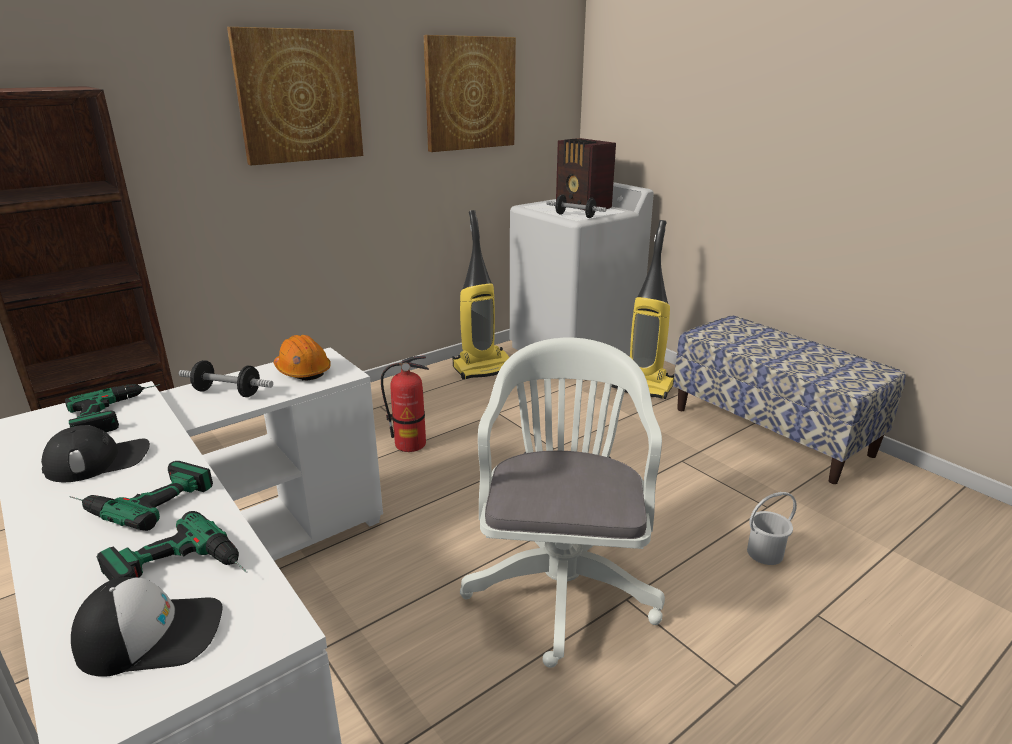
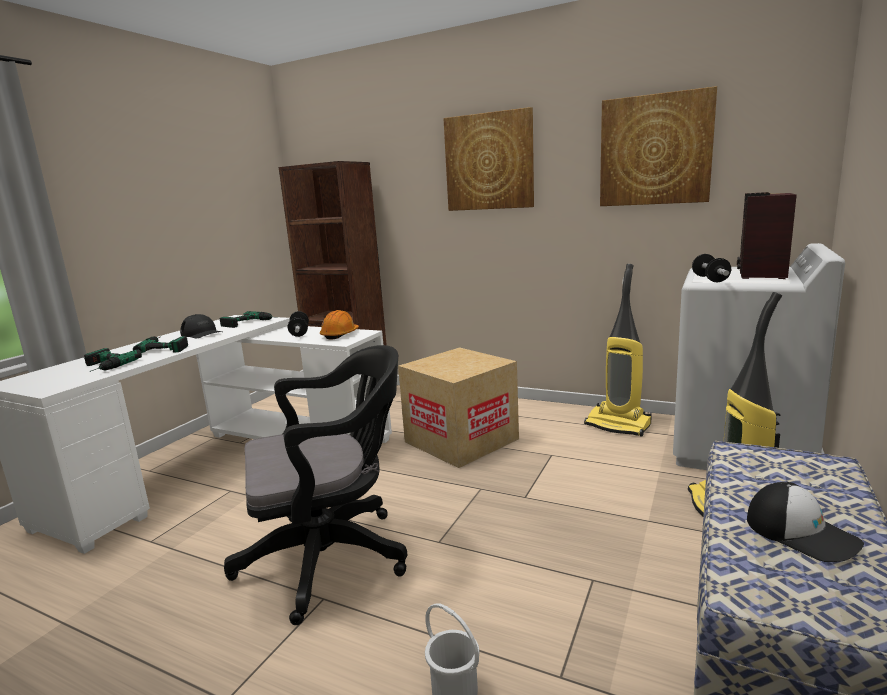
camera: 65 degrees right, 10 degrees down
(152, 634) = (57, 375): cap -> cap (802, 533)
(410, 444) = (461, 440): fire extinguisher -> cardboard box
(561, 580) = (333, 556): white office chair -> black office chair

